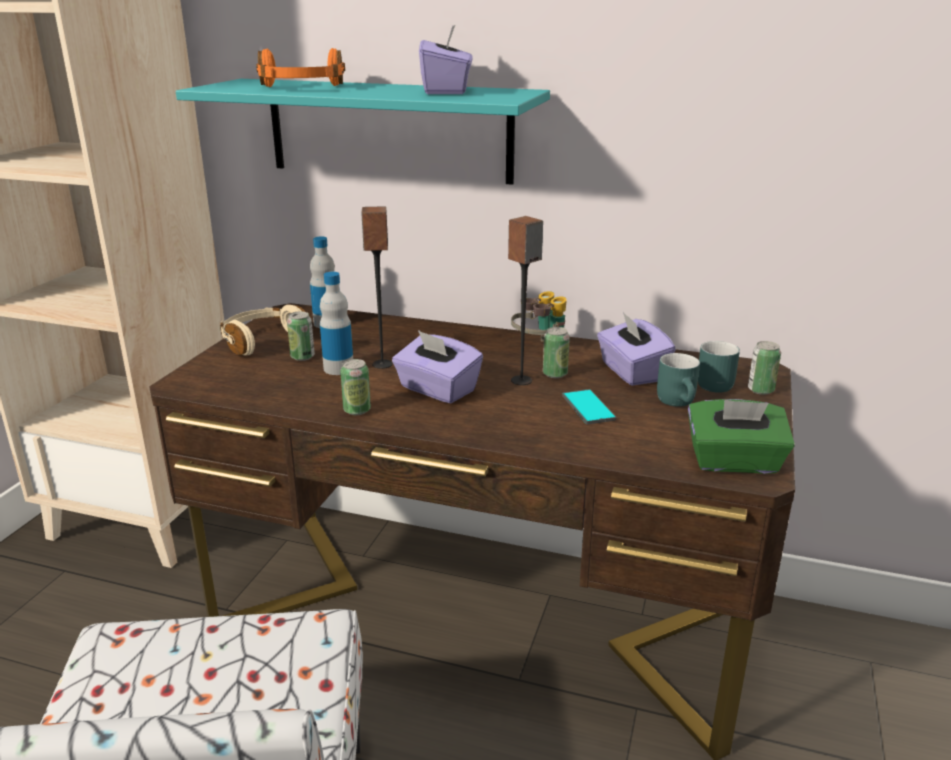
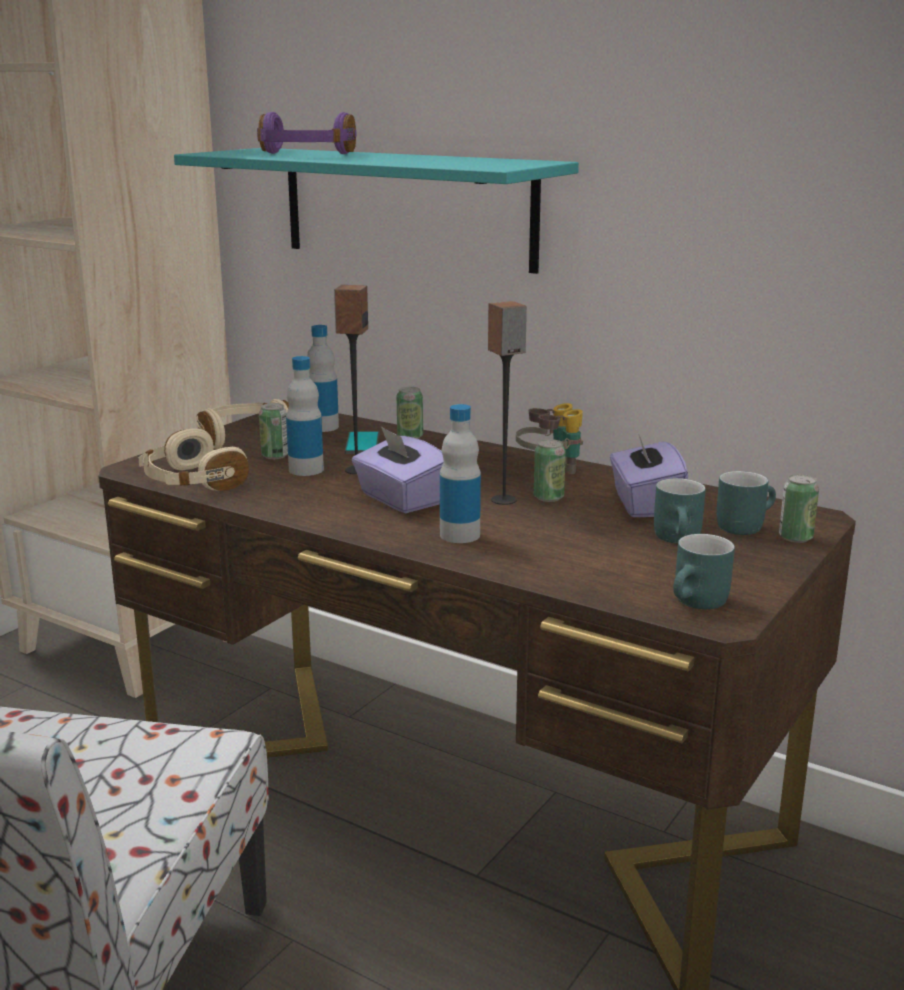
camera: 15 degrees right, 5 degrees down
(243, 393) = (191, 482): none -> beige headphones
(302, 88) = (304, 155): orange headphones -> purple headphones
(357, 410) = (298, 509): can -> can (410, 437)
(446, 91) = (454, 160): purple tissue box -> none
(508, 420) = (460, 535): none -> bottle
(588, 407) = (562, 533): phone -> phone (362, 444)
(734, 462) = (700, 604): green tissue box -> turquoise mug

